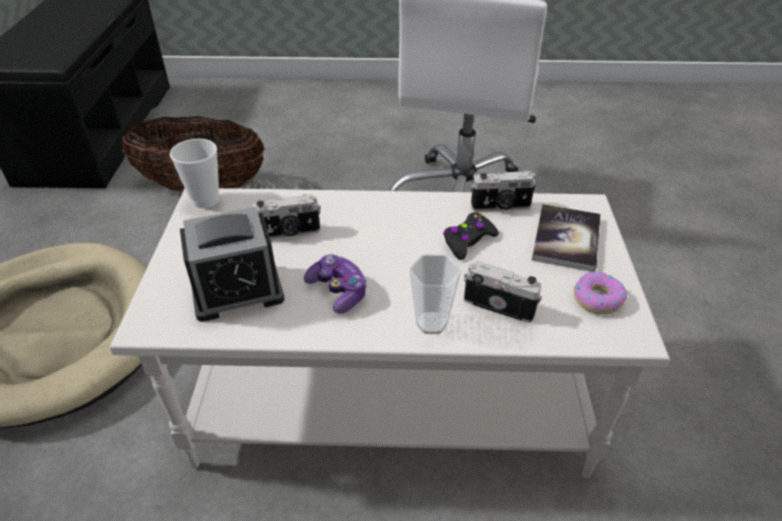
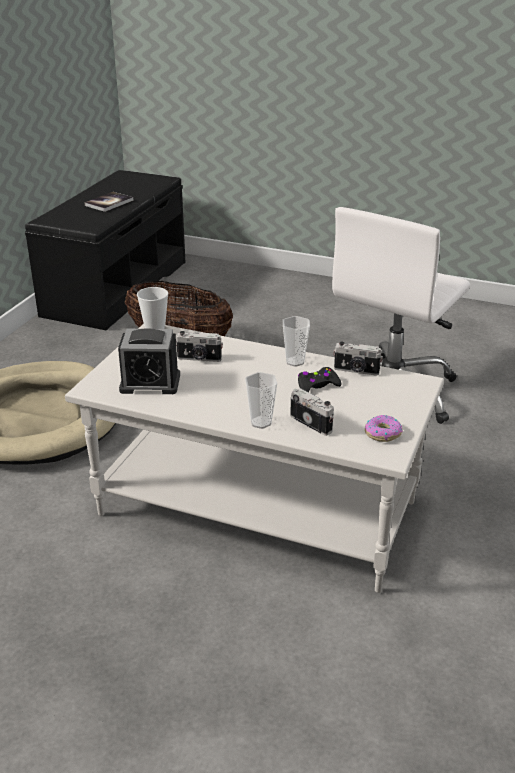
camera: 20 degrees right, 10 degrees down
(338, 291) = (212, 395): game controller -> none
(418, 209) = (295, 361): none -> cup
(566, 239) = (389, 398): book -> book (109, 203)

